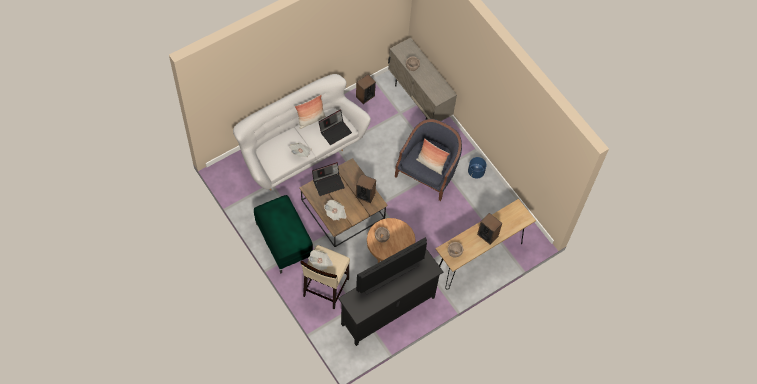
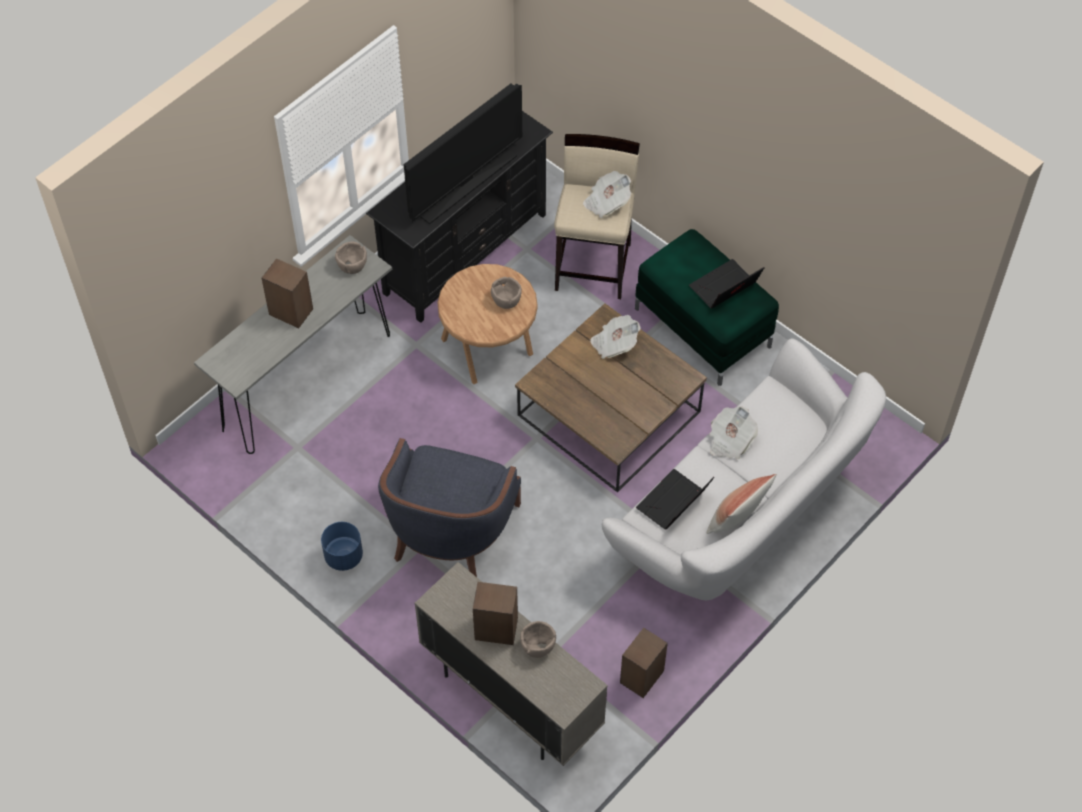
camera: 170 degrees right, 5 degrees down
(328, 183) = (649, 399): laptop -> laptop (724, 288)
(365, 195) = (565, 392): speaker -> speaker (496, 629)
(430, 164) = (443, 479): pillow -> none
(479, 258) = (307, 381): brown console table -> grey console table

